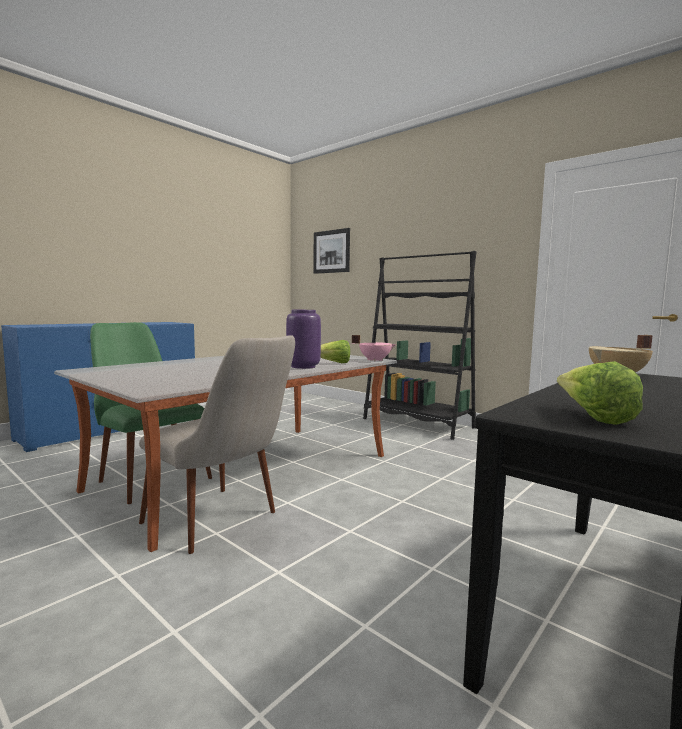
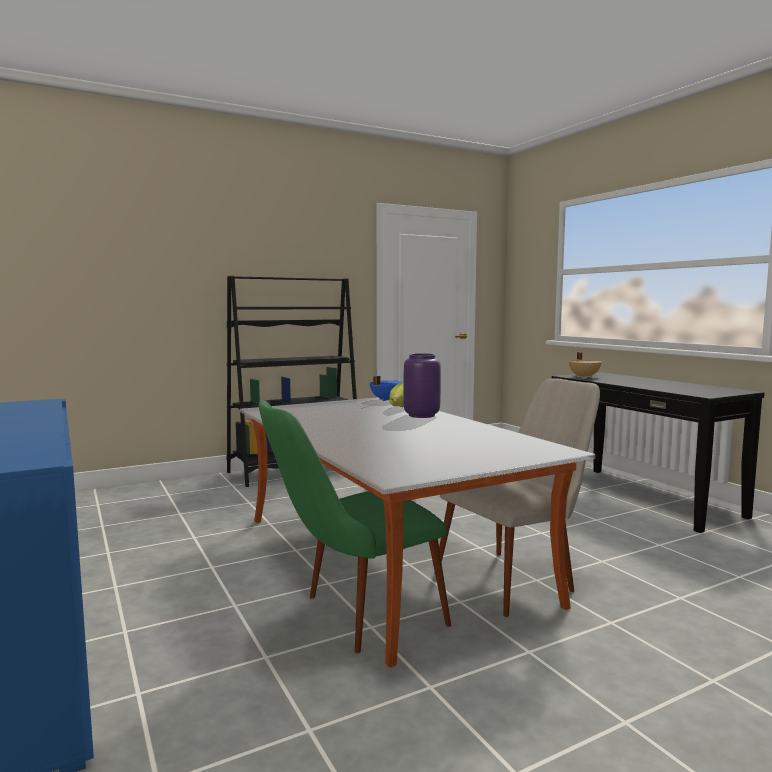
camera: 70 degrees left, 0 degrees up
(331, 251) = (91, 253): picture -> none
(374, 360) = (386, 400): pink cooking pot -> blue cooking pot
(593, 417) = (705, 391): lettuce -> none

